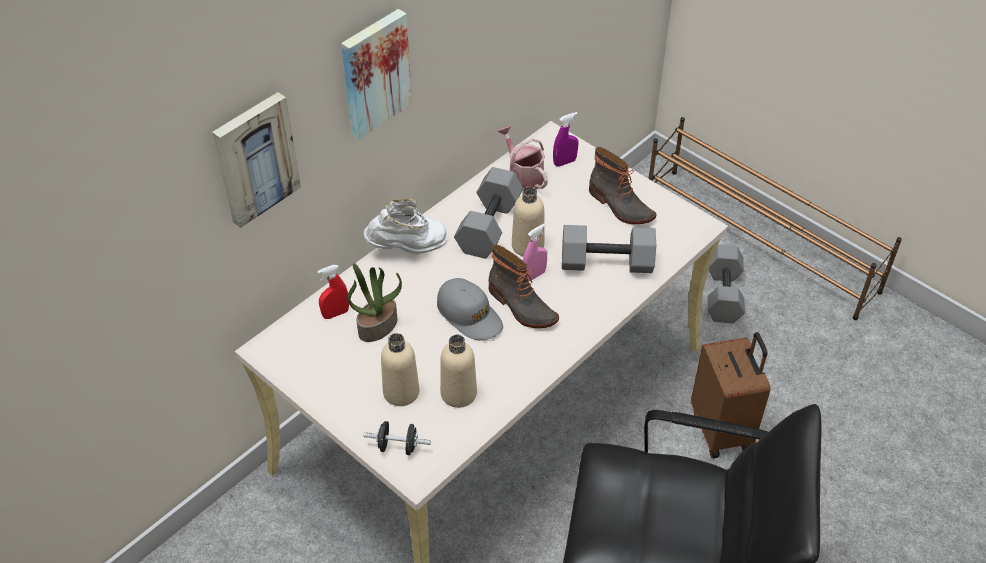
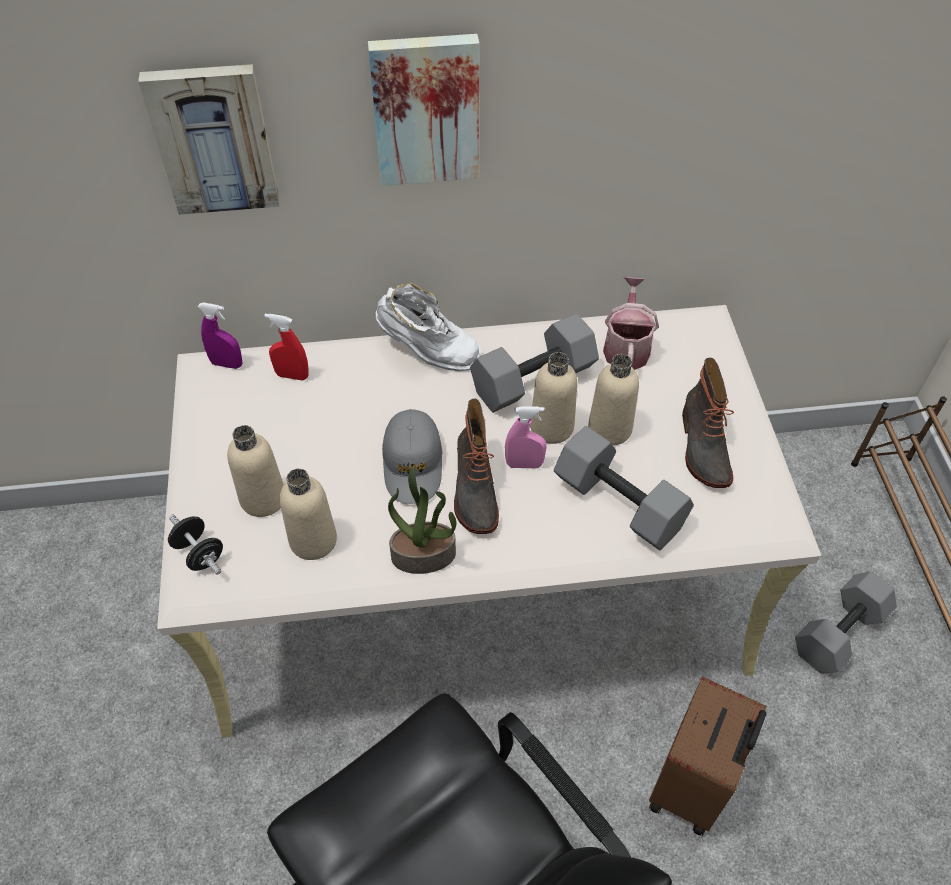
camera: 40 degrees right, 5 degrees up
(377, 326) = (315, 414): potted plant -> potted plant (424, 555)
(560, 227) = (609, 429): none -> beige bottle
(564, 162) = (689, 359): purple spray bottle -> purple spray bottle (227, 364)

